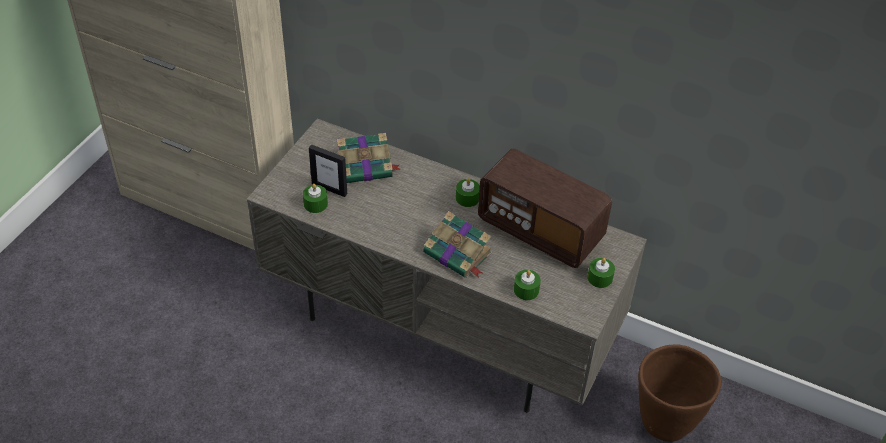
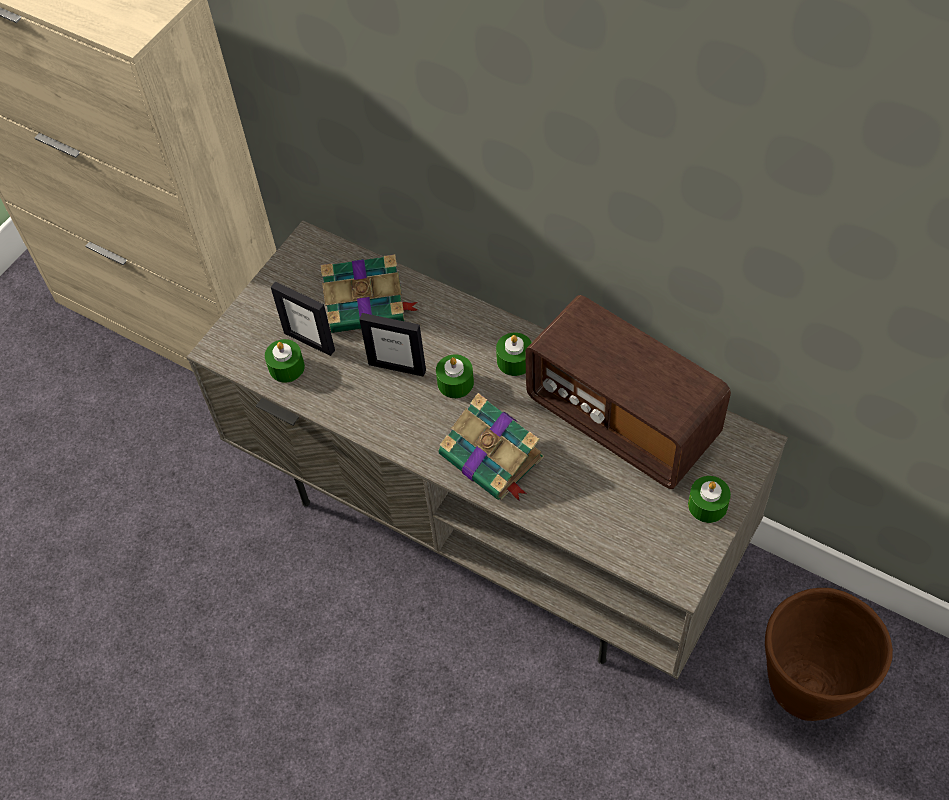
camera: 10 degrees right, 10 degrees up
(390, 203) = (397, 367): none -> picture frame
(526, 290) = (591, 523): green candle -> green candle (455, 383)

